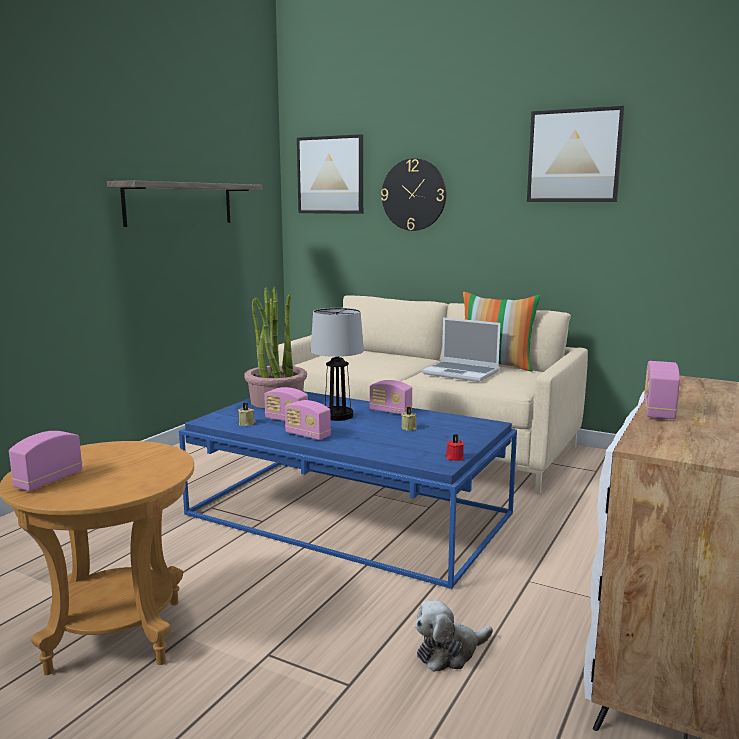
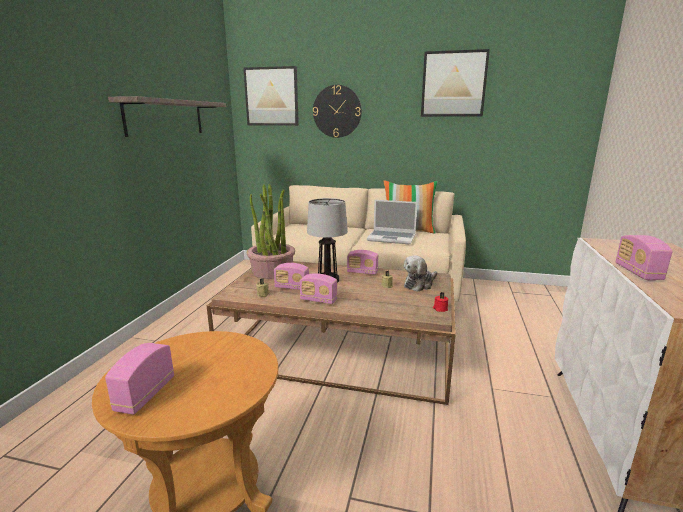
camera: 15 degrees left, 5 degrees up
(350, 515) = (340, 351): blue coffee table -> brown coffee table
(449, 652) = (481, 464): plush toy -> plush toy (419, 284)

